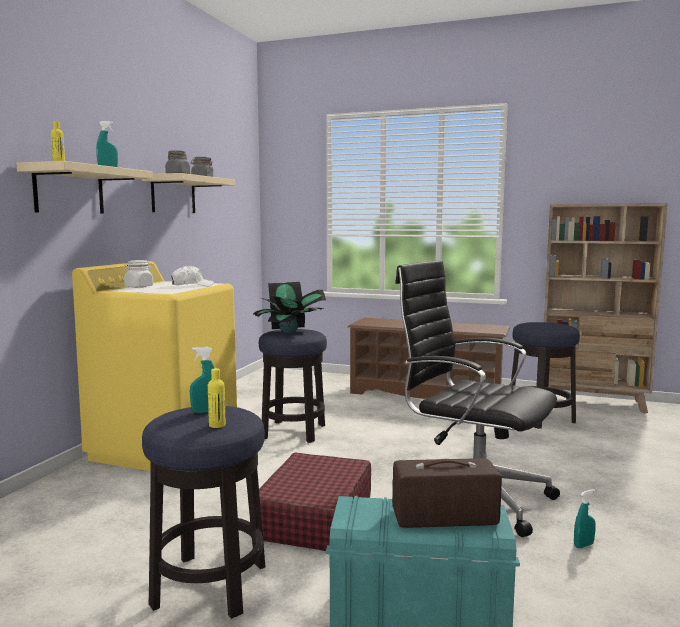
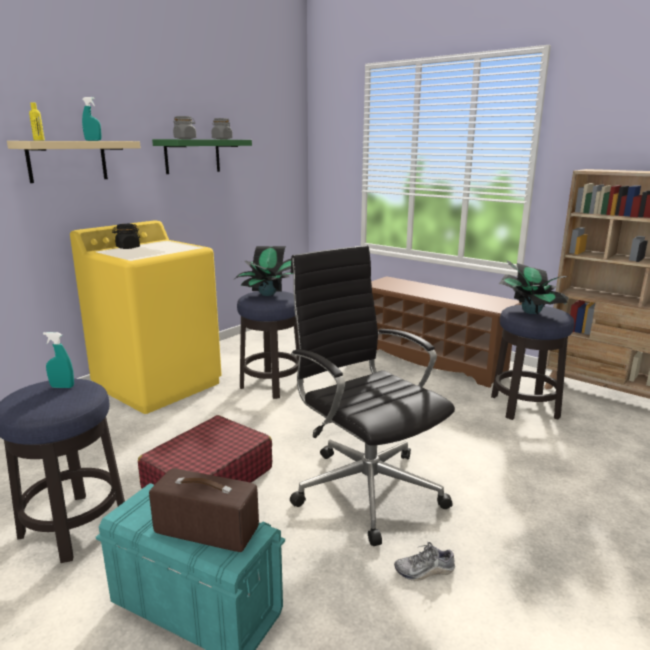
camera: 20 degrees right, 10 degrees up
(138, 287) = (128, 247): white jar -> black jar
(173, 195) = (192, 156): beige shelf -> green shelf
(192, 285) = (172, 248): white cap -> none
(217, 425) = (47, 405): yellow bottle -> none
(541, 325) = (531, 311): none -> potted plant
(583, 545) = (424, 570): turquoise spray bottle -> shoe

